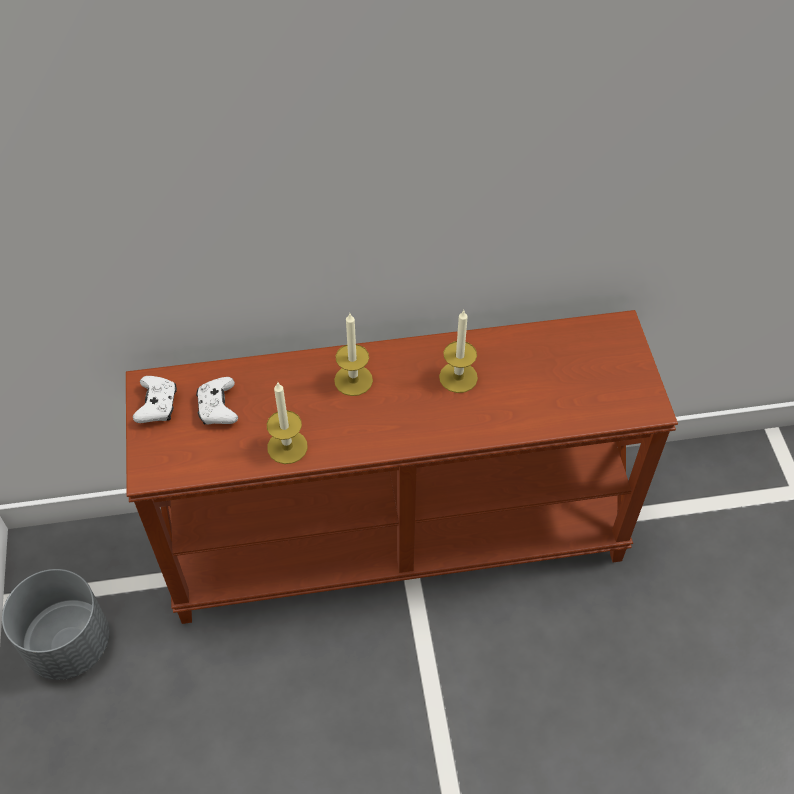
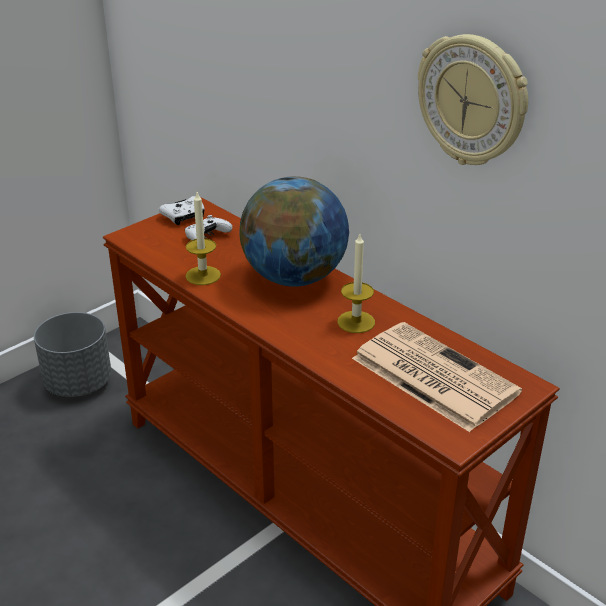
camera: 55 degrees right, 20 degrees down
(353, 380) = (294, 278): candle -> globe
(524, 141) = (472, 101): none -> wall clock
(566, 373) = (431, 375): none -> newspaper

